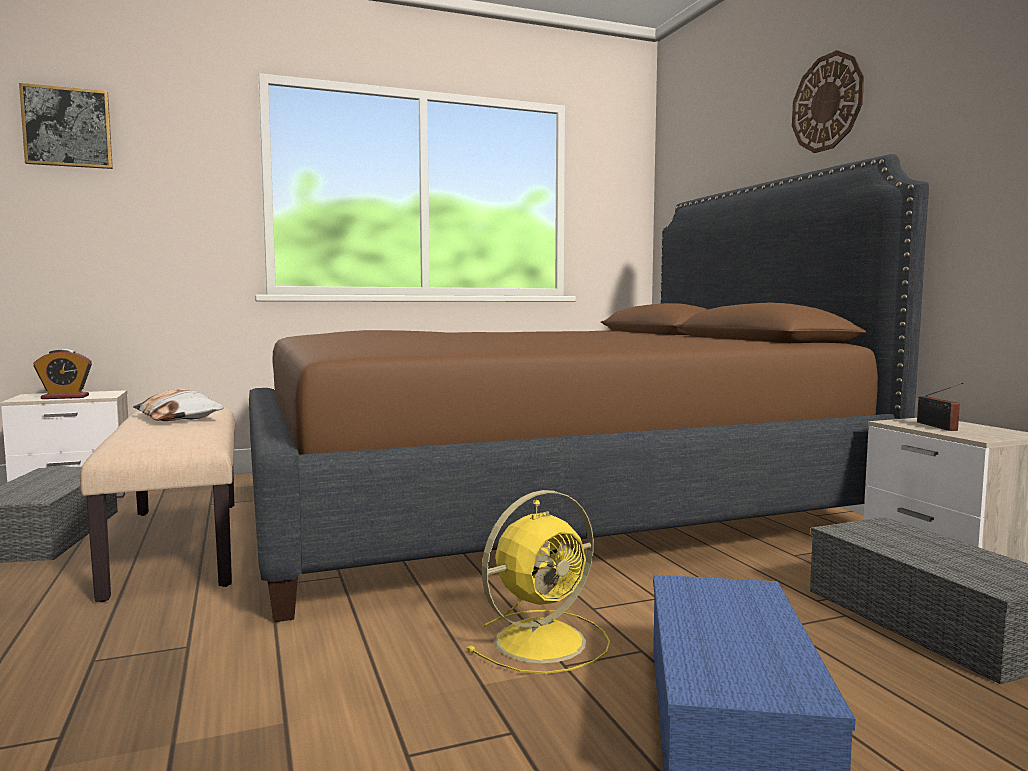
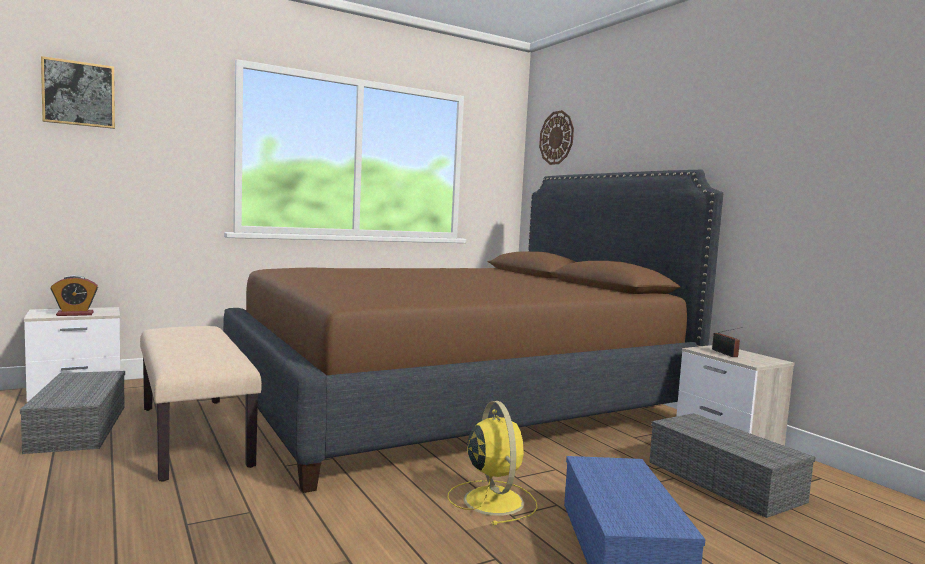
camera: 10 degrees left, 0 degrees up
(178, 417) = (194, 337): pillow -> none
(543, 640) = (492, 500): yellow fan -> yellow fan turned 60 degrees counterclockwise
(827, 103) = (656, 124): wall clock -> wall clock (556, 138)

